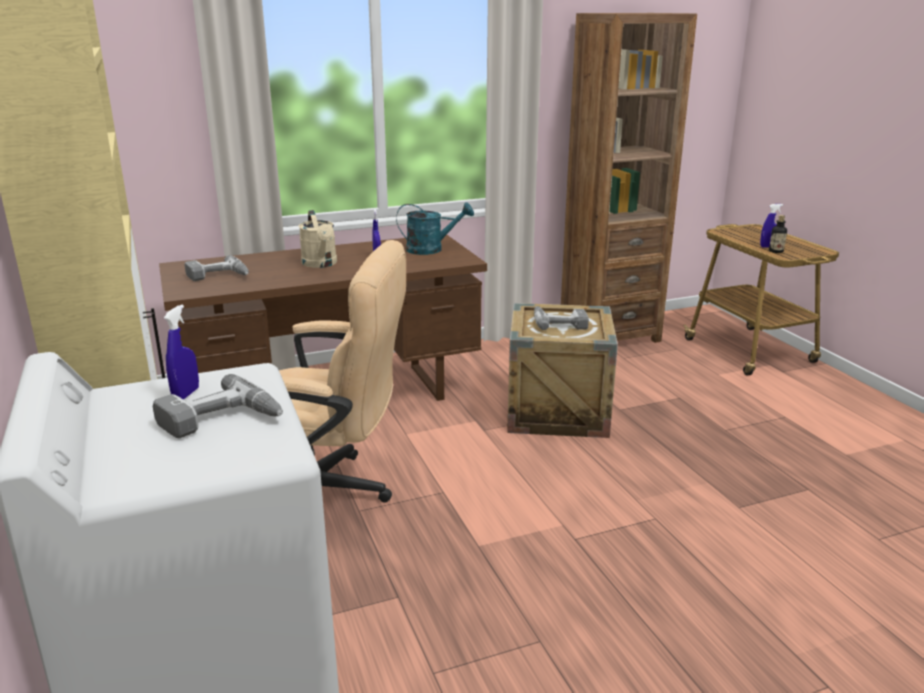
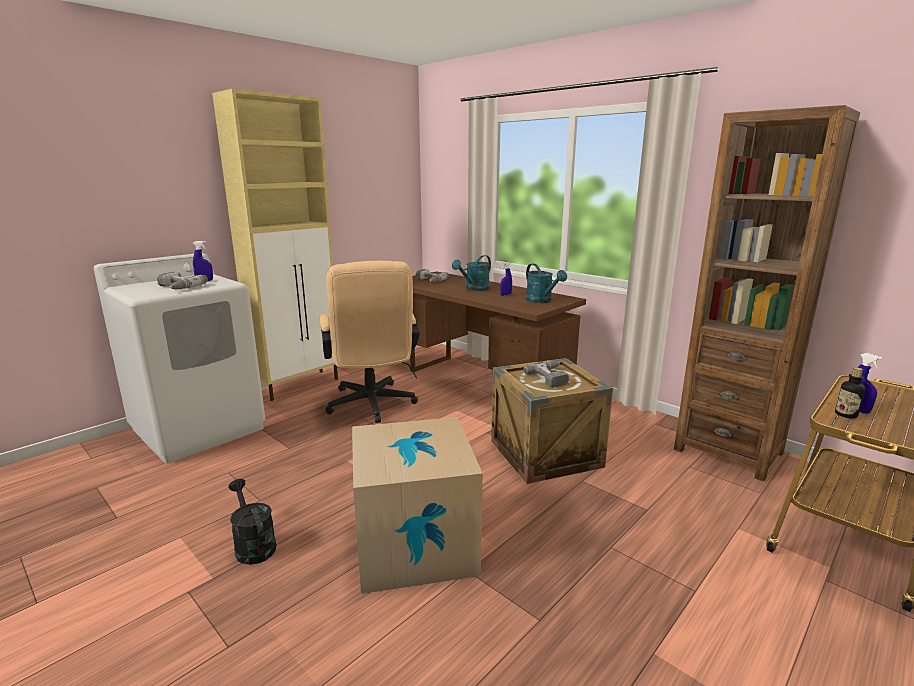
camera: 65 degrees right, 5 degrees down
(321, 264) = (474, 289): beige watering can -> turquoise watering can
(649, 655) = (253, 545): none -> black watering can
(688, 528) = (414, 544): none -> cardboard box

